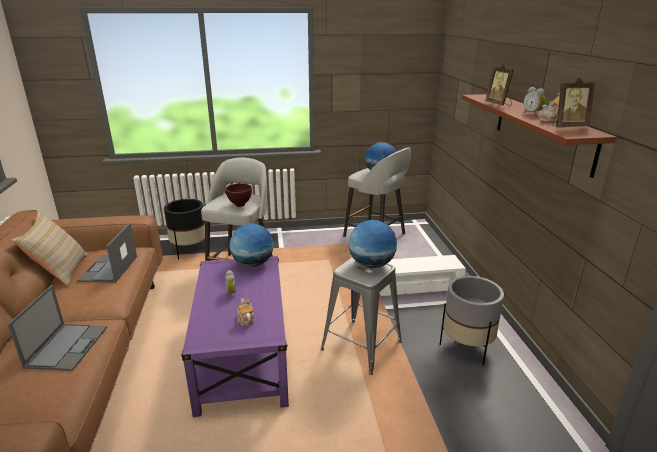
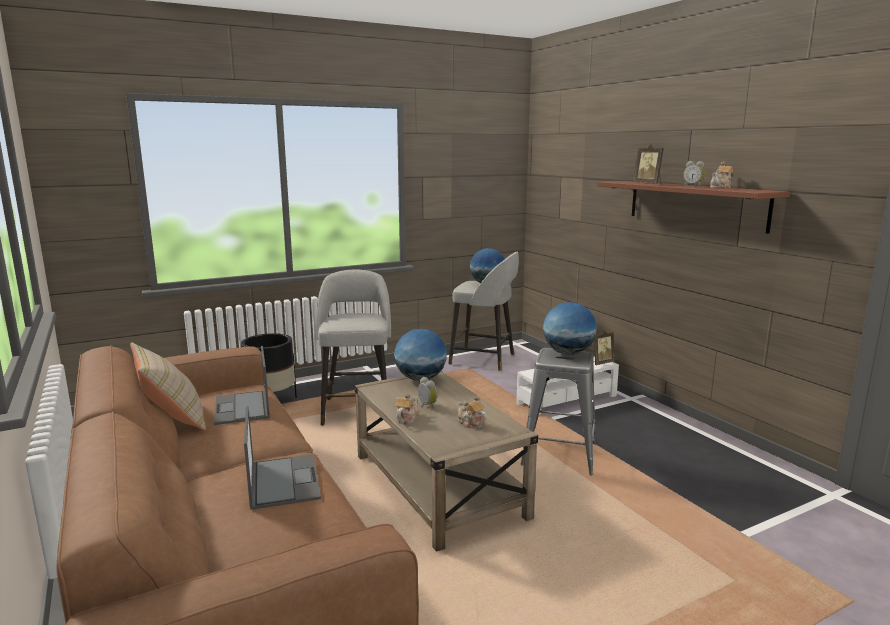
camera: 20 degrees left, 10 degrees down
(203, 304) = (407, 419): none -> teapot
(239, 205) = (366, 322): brown bowl -> none
(243, 354) = (437, 485): purple coffee table -> beige coffee table
(466, 347) = (659, 436): grey planter -> none
(567, 127) = (741, 189): picture frame -> picture frame (601, 363)

